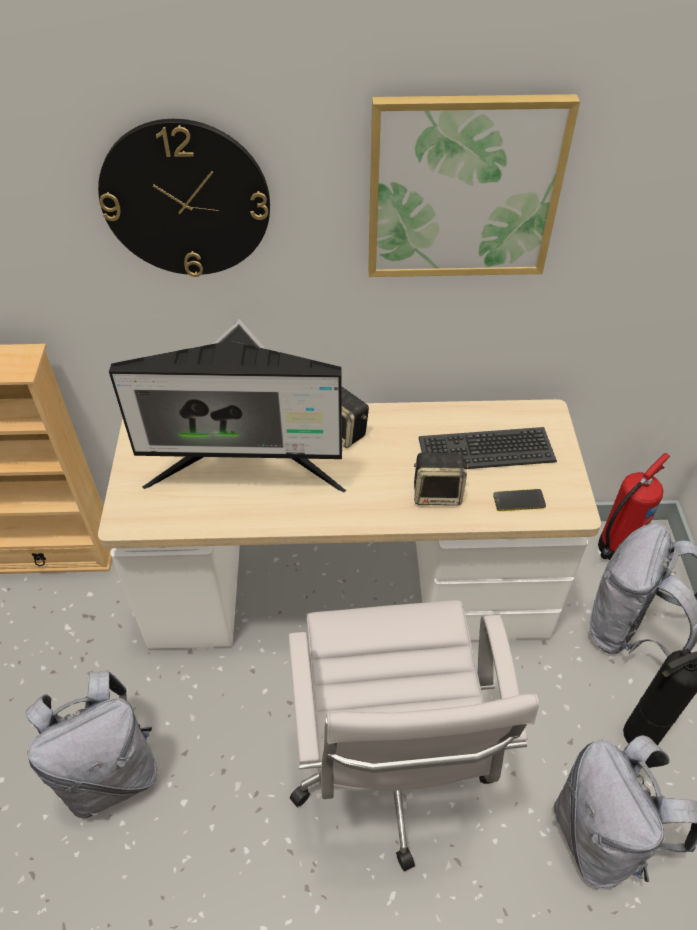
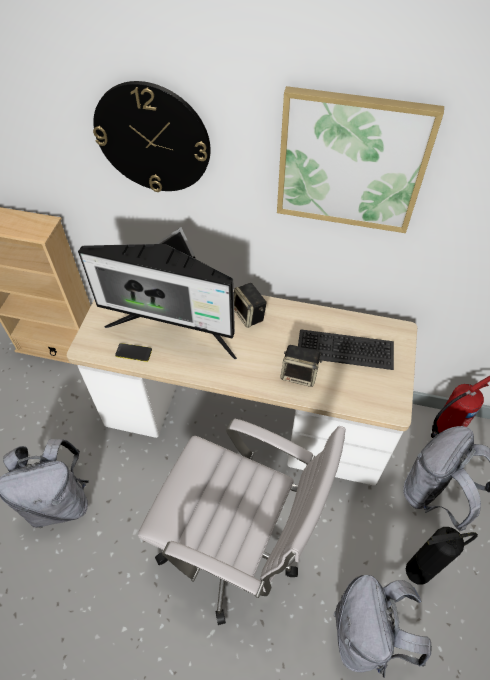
camera: 15 degrees right, 5 degrees up
(391, 770) = (236, 548): white office chair -> white office chair turned 75 degrees counterclockwise
(519, 501) = (356, 393): phone -> phone (133, 352)

